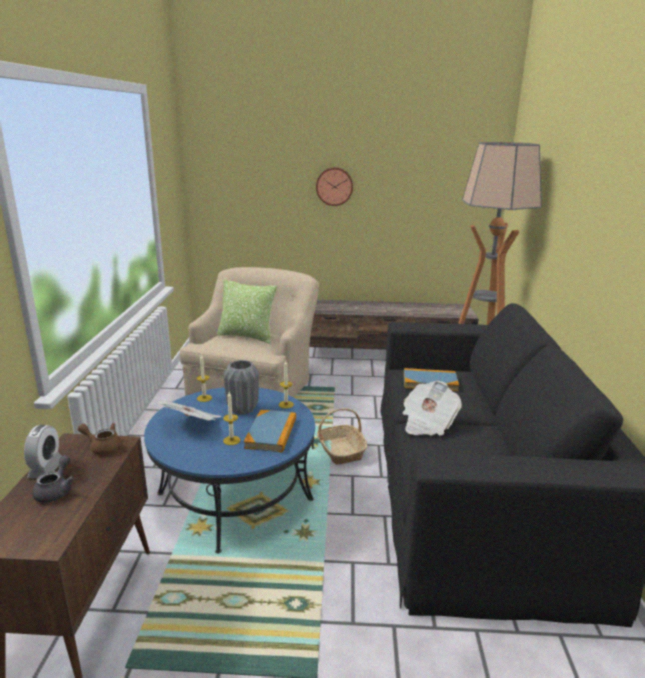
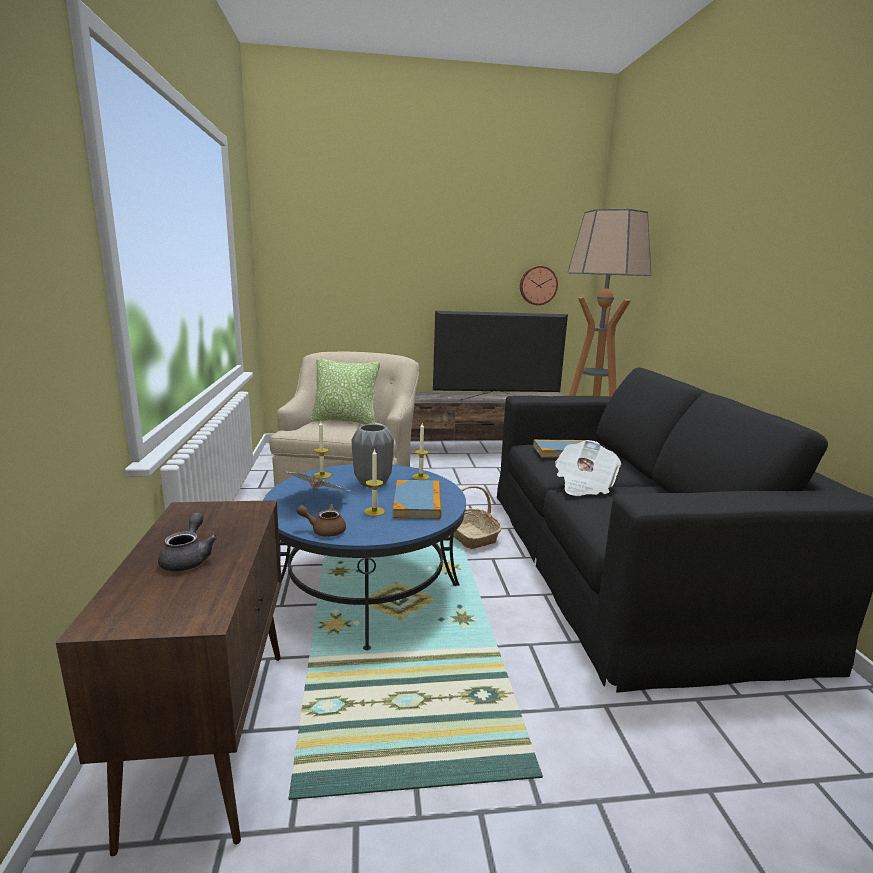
camera: 10 degrees left, 5 degrees down
(46, 469) = (164, 537): alarm clock -> none
(103, 447) = (233, 512): brown teapot -> brown teapot (324, 530)
(334, 186) = (423, 269): wall clock -> wall clock (538, 285)
(398, 313) = (496, 400): none -> television

